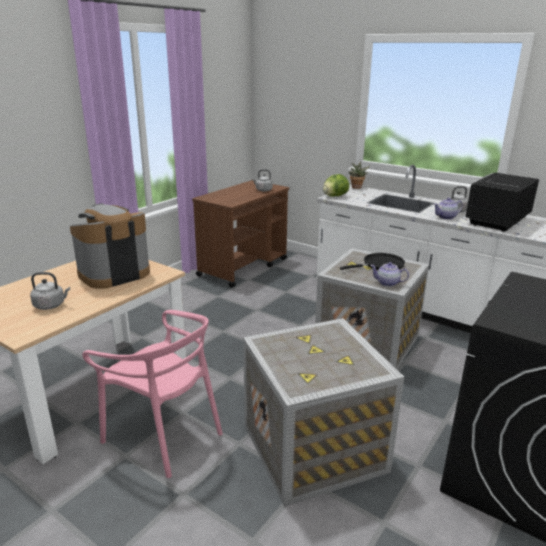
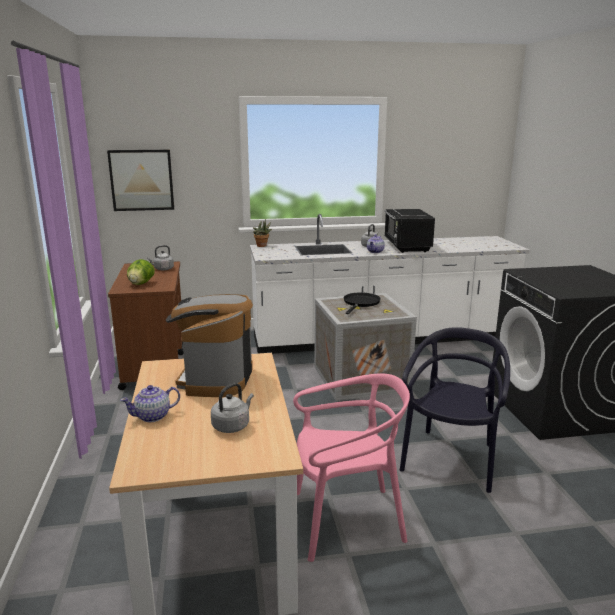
camera: 45 degrees left, 5 degrees down
(280, 111) = (141, 180): none -> picture
(316, 448) = (451, 460): crate -> black chair
(334, 196) = (264, 256): lettuce -> lettuce (141, 284)
(388, 283) = (392, 313): teapot -> teapot (153, 416)

